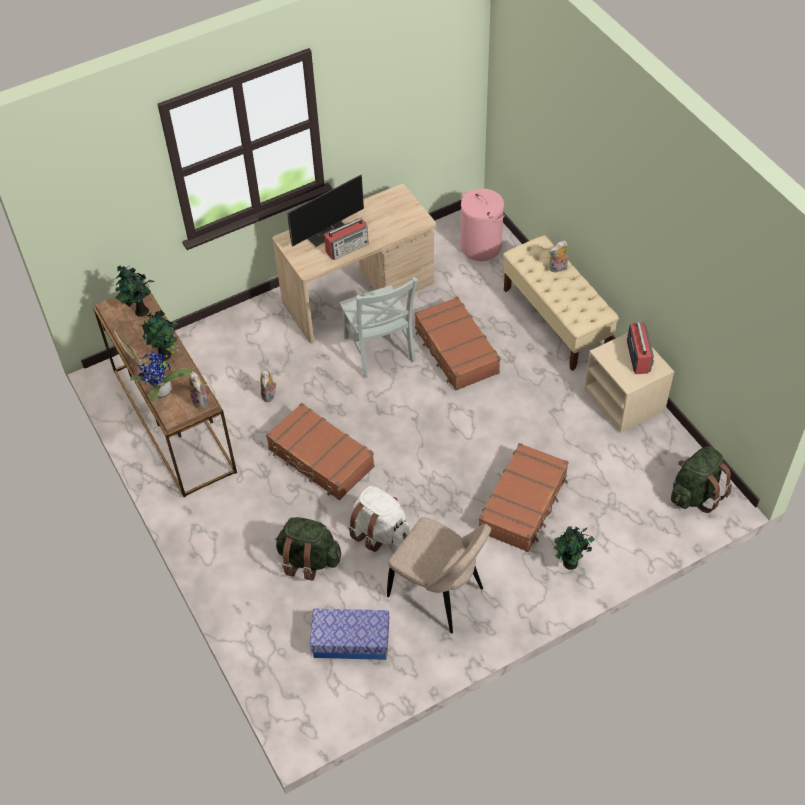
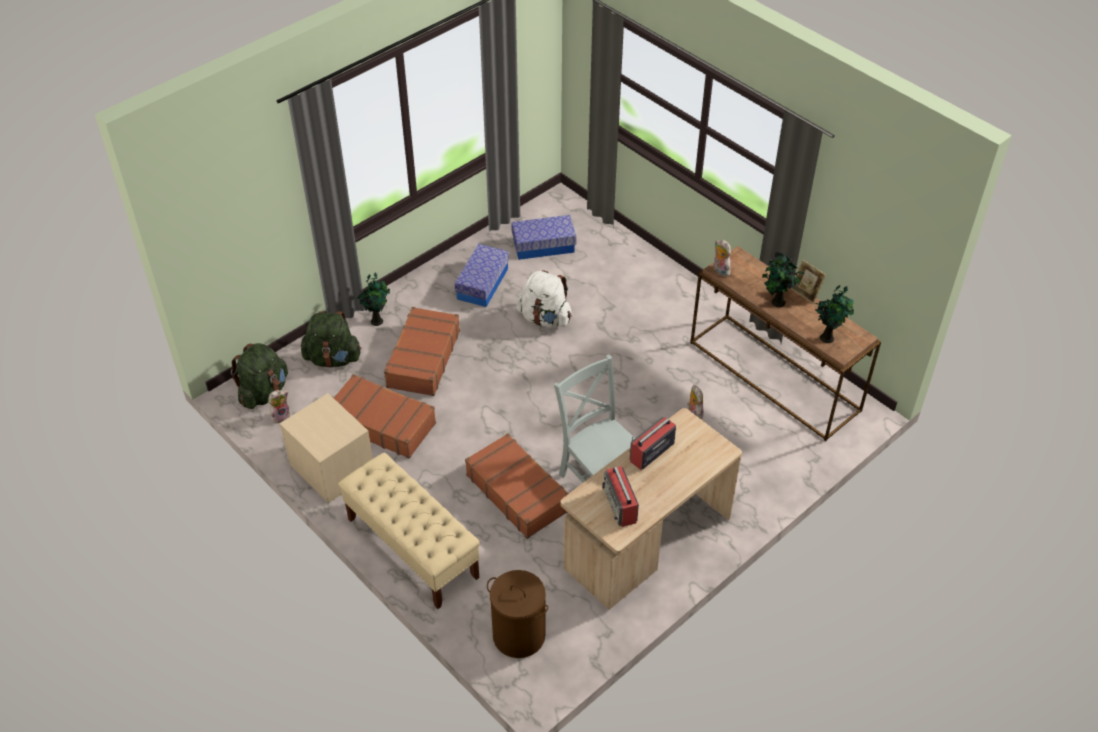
camera: 165 degrees right, 5 degrees down
(163, 393) = (758, 271): potted plant -> none
(309, 560) = (597, 290): green backpack -> green backpack (333, 358)
(320, 459) = (619, 366): brown suitcase -> brown suitcase (382, 423)
(325, 231) = (685, 469): monitor -> none
(439, 594) = (482, 284): beige chair -> storage box
(481, 247) = (518, 635): pink laundry basket -> brown laundry basket
(558, 269) = (411, 526): plush toy -> plush toy (281, 416)
(638, 356) = (316, 432): radio -> radio (620, 506)

